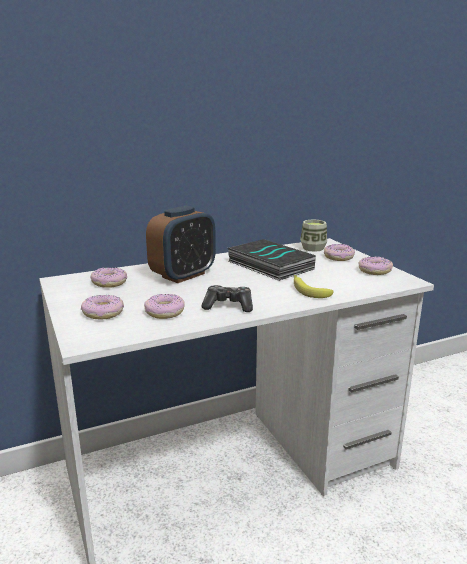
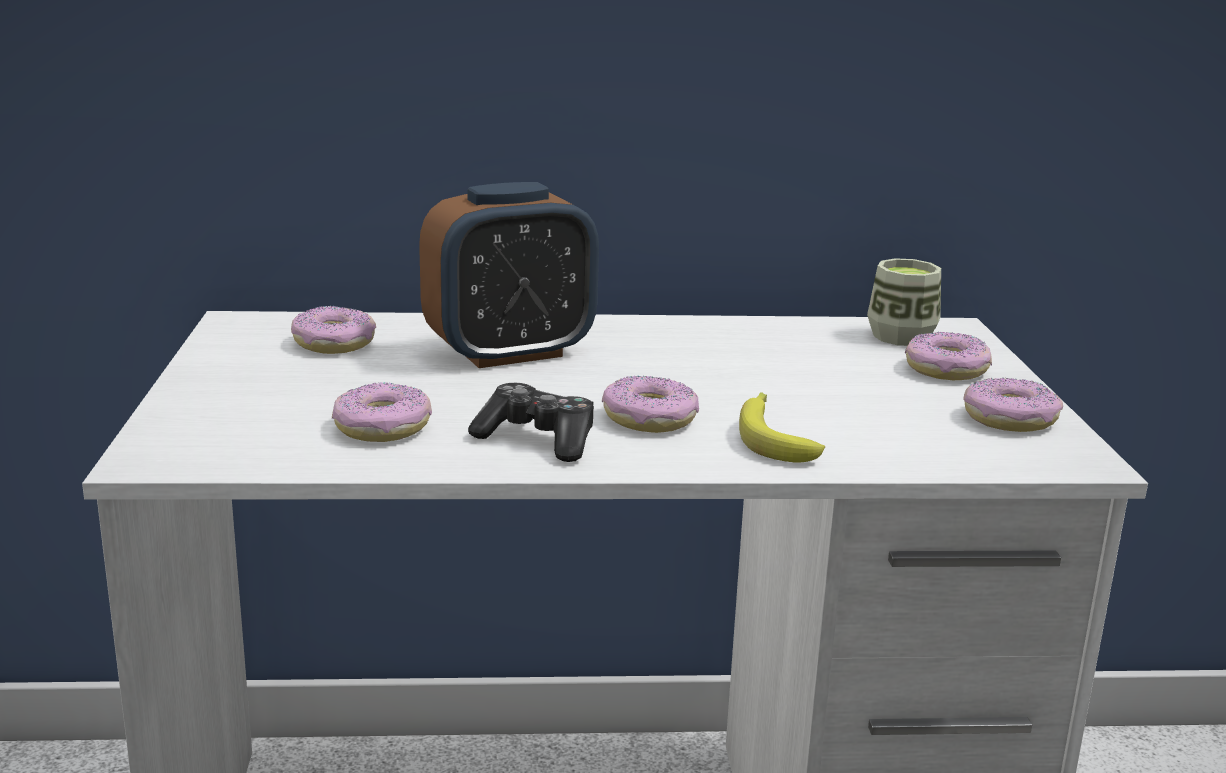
camera: 20 degrees right, 0 degrees up
(103, 313) = (254, 405): donut -> donut (650, 418)
(268, 265) = (738, 361): book -> none

